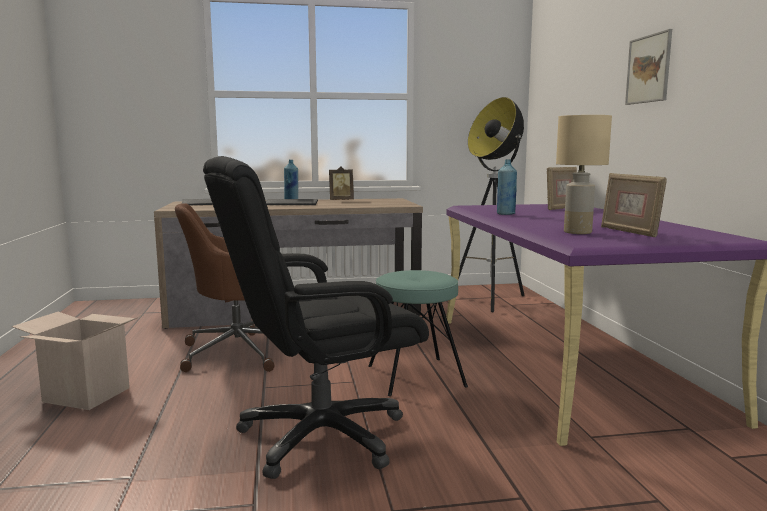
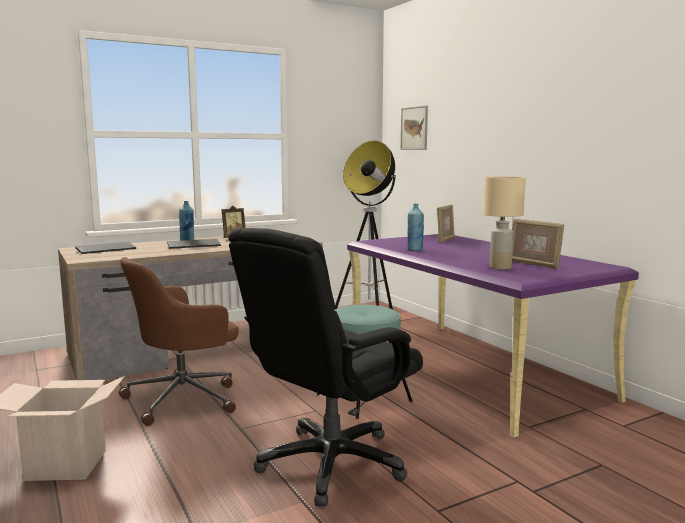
camera: 20 degrees left, 0 degrees up
(648, 69) = (512, 128): picture -> picture (414, 128)

